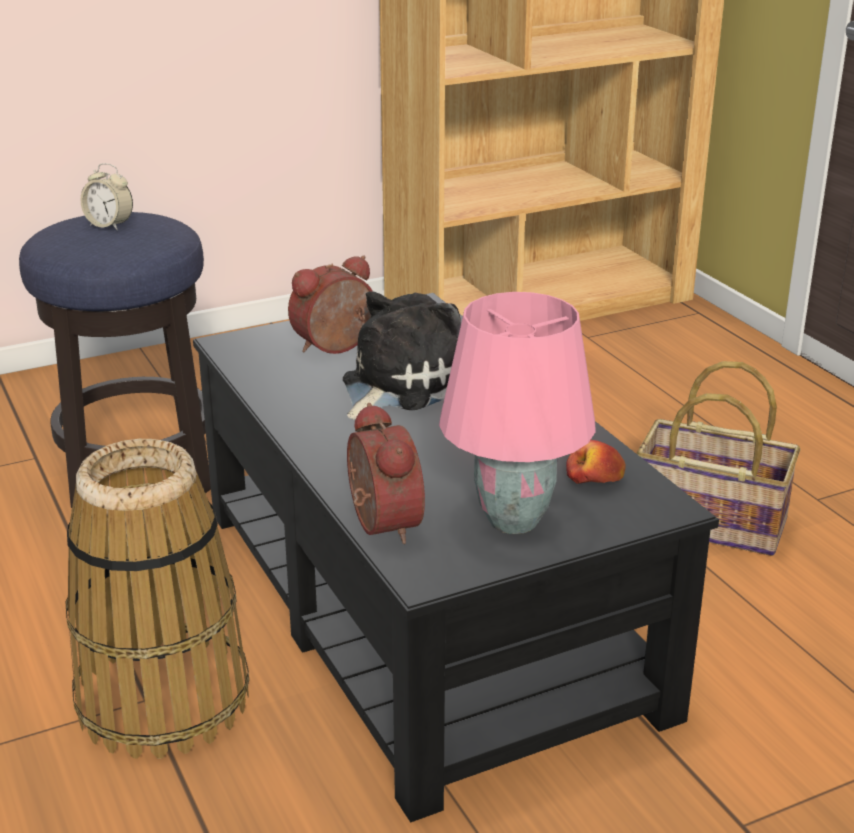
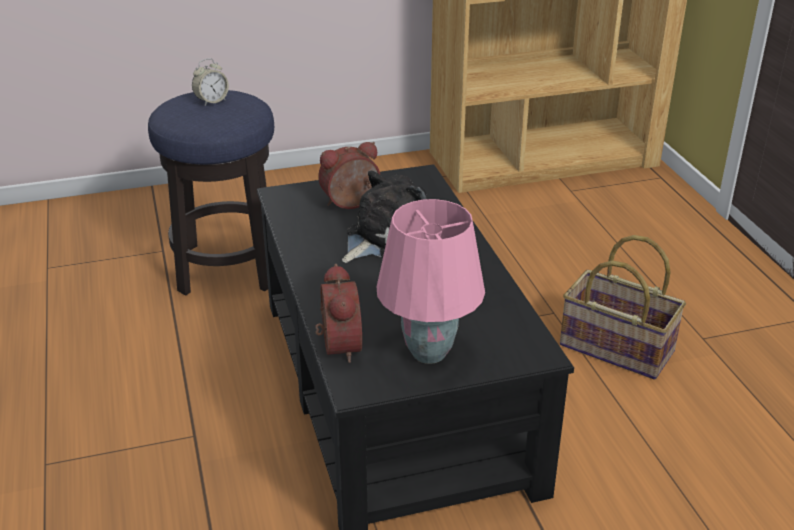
camera: 10 degrees right, 5 degrees up
(109, 225) = (211, 101): alarm clock -> alarm clock turned 75 degrees counterclockwise
(164, 699) = (206, 436): basket -> none
(594, 479) = (496, 327): apple -> none

